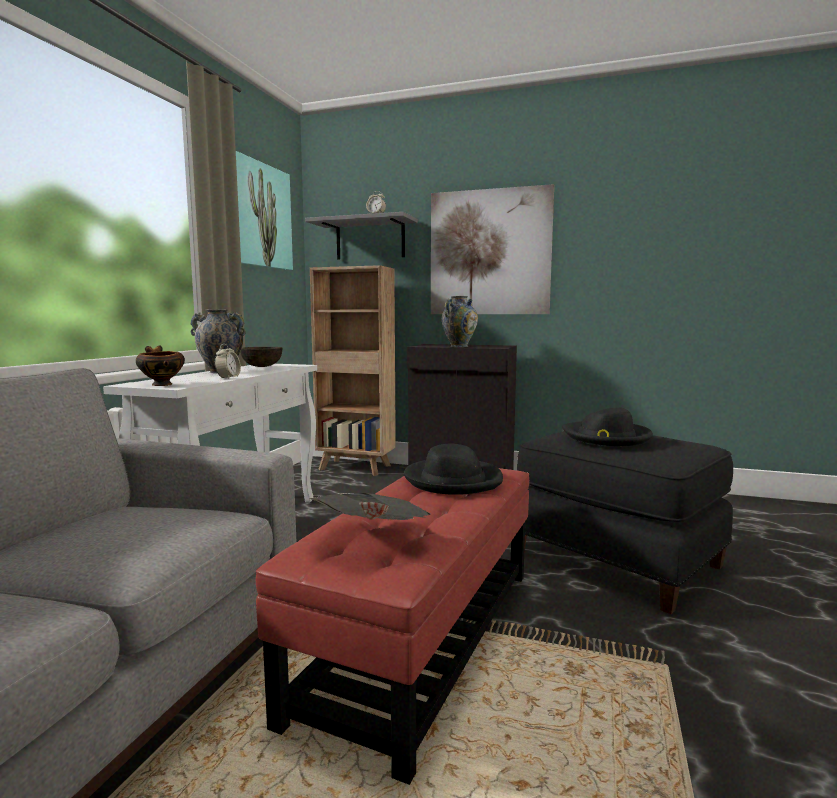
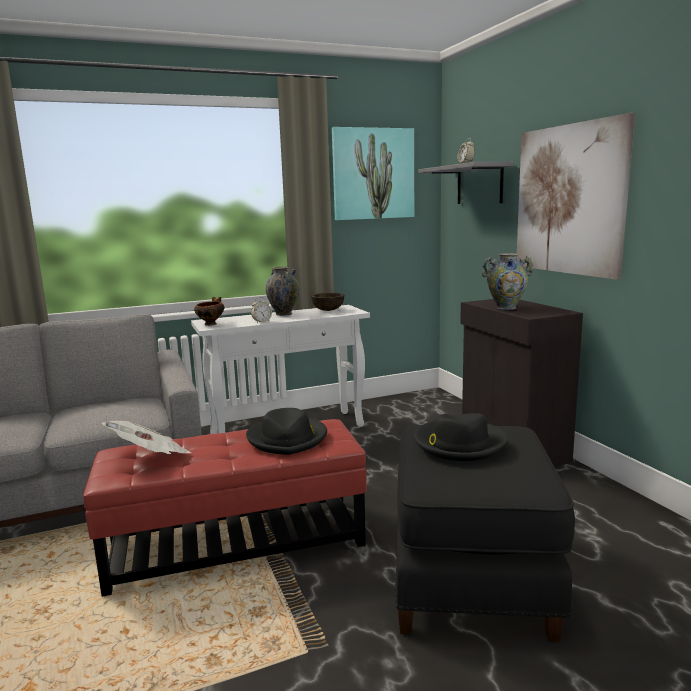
camera: 50 degrees right, 5 degrees up
(356, 468) = (448, 408): brown bookcase -> none

